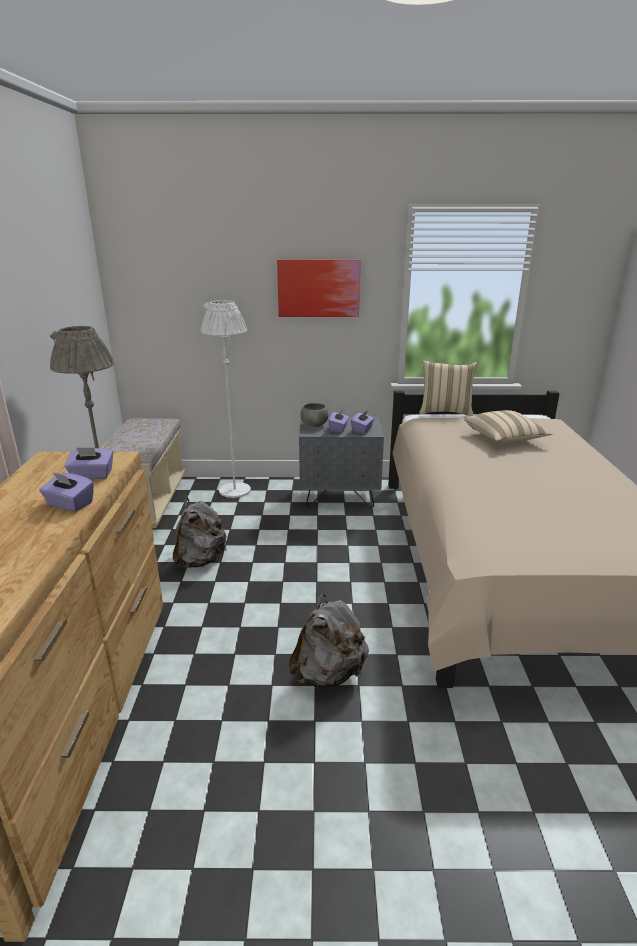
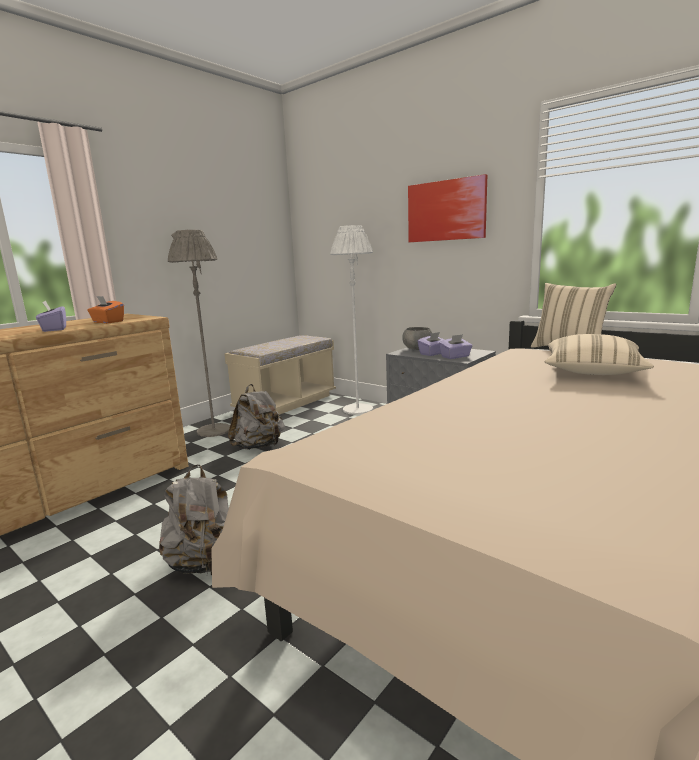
camera: 40 degrees right, 10 degrees down
(92, 475) = (107, 322): purple tissue box -> orange tissue box

